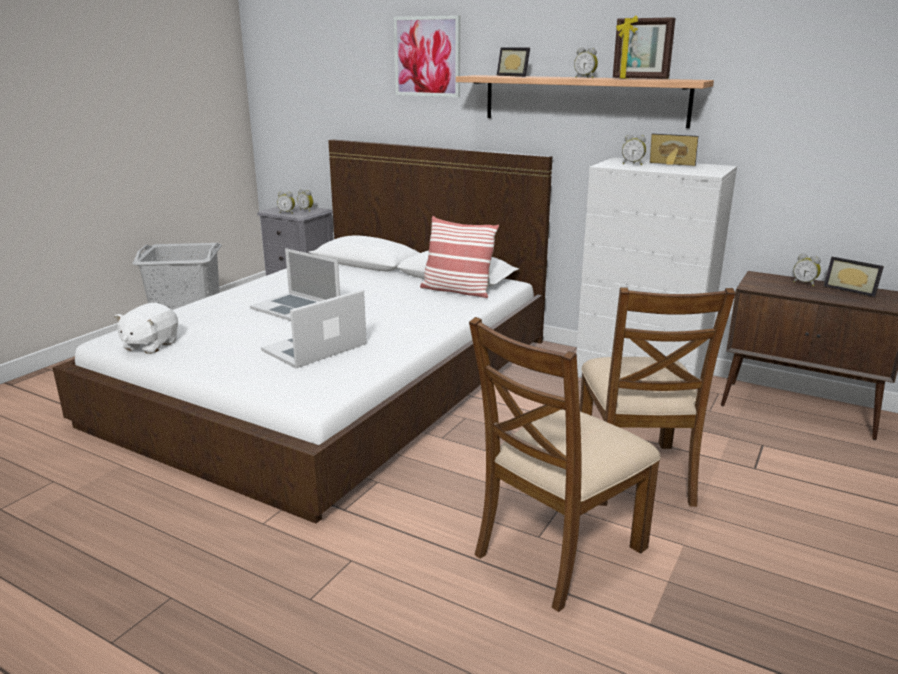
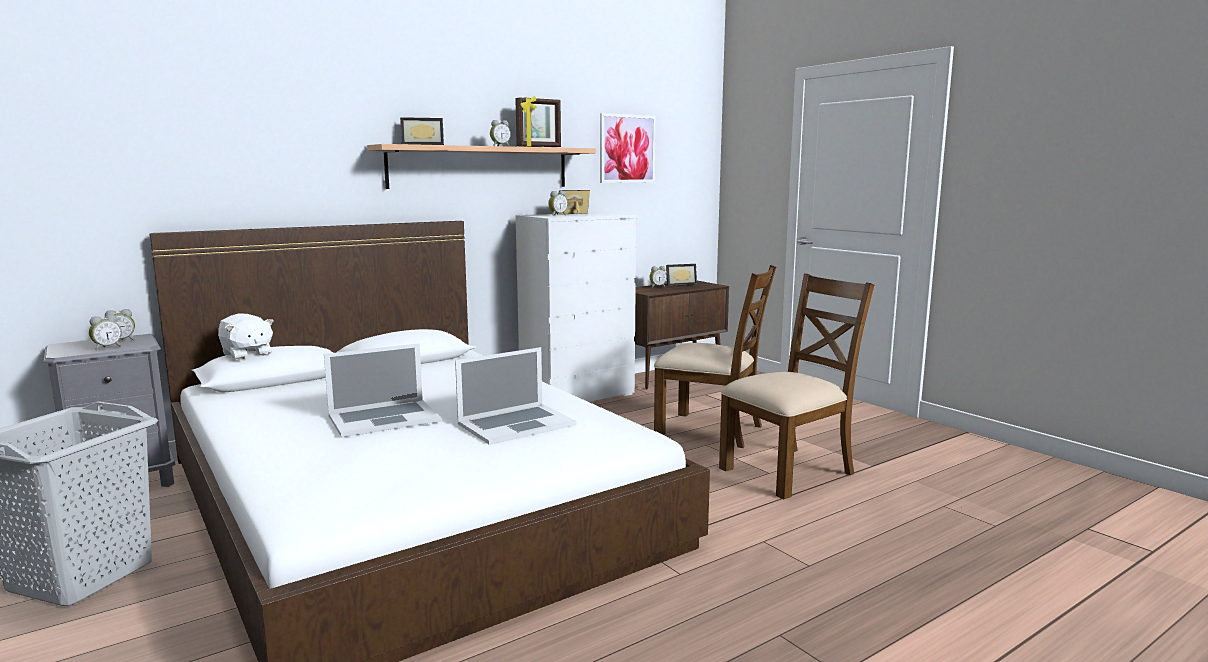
camera: 65 degrees left, 10 degrees down
(150, 345) = (380, 496): white plush toy -> white plush toy (246, 354)
(315, 348) = (516, 424): laptop -> laptop turned 105 degrees counterclockwise
(427, 56) = (302, 124): picture -> picture (627, 149)
(457, 290) = (446, 364): pillow -> none
(558, 550) = (789, 471): brown chair -> brown chair turned 105 degrees counterclockwise

